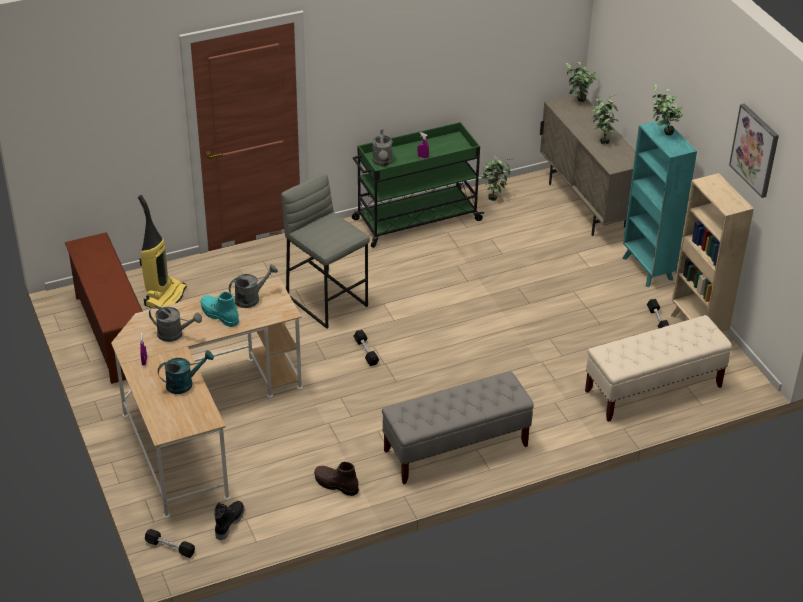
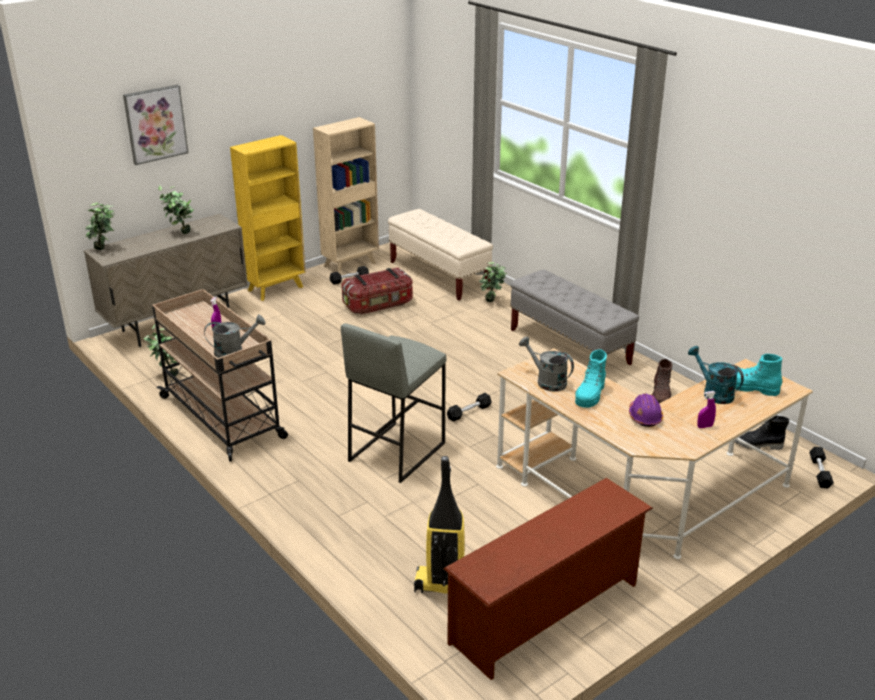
camera: 105 degrees left, 10 degrees down
(175, 334) = (645, 417): grey watering can -> purple hard hat
(180, 408) = (750, 387): none -> turquoise boot
(415, 220) = (223, 418): green cart -> beige cart
(591, 332) = (378, 305): none -> storage box
(647, 269) = (276, 288): turquoise bookcase -> yellow bookcase
(662, 134) = (258, 146): potted plant -> potted plant (492, 303)
(755, 150) = (336, 75): picture -> picture (155, 124)

